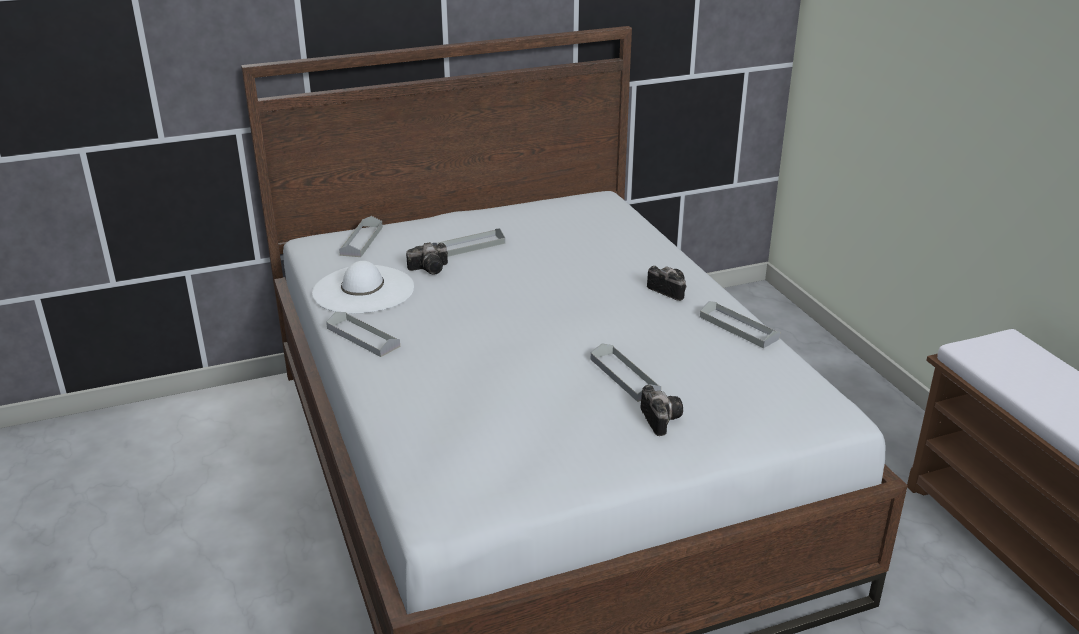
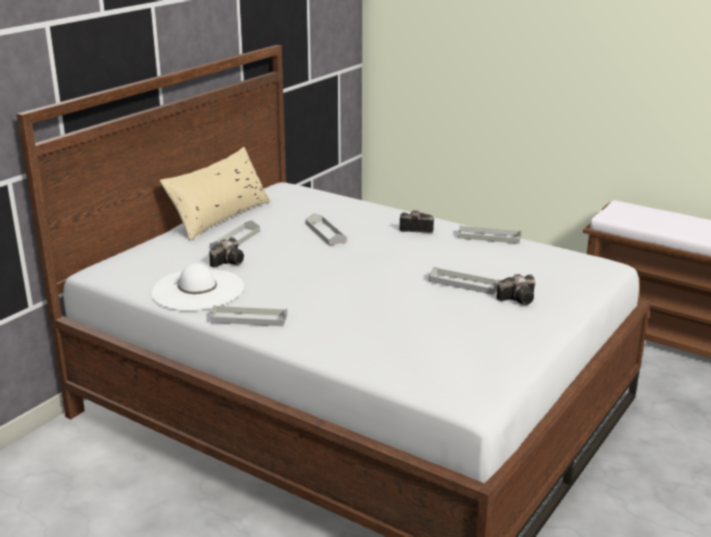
camera: 35 degrees left, 5 degrees down
(361, 241) = (141, 259): grey tray -> grey tray (325, 233)
(490, 216) = (220, 217): none -> beige pillow
(659, 418) = (519, 299): camera -> camera turned 120 degrees clockwise

